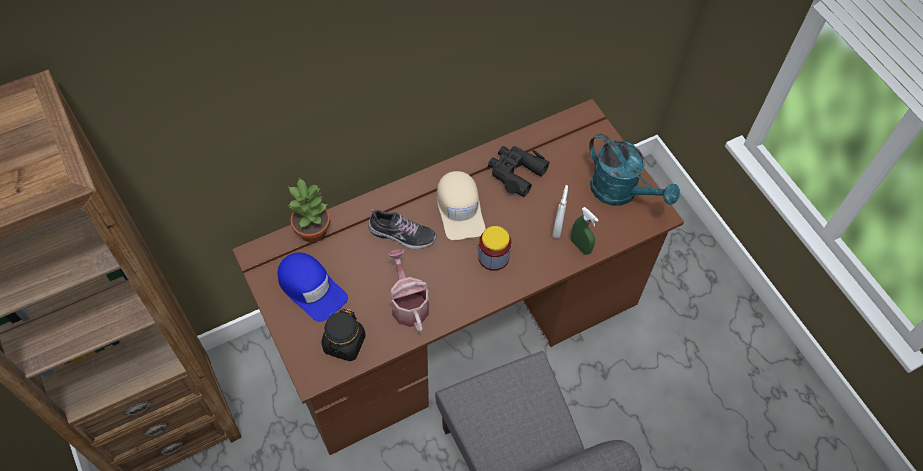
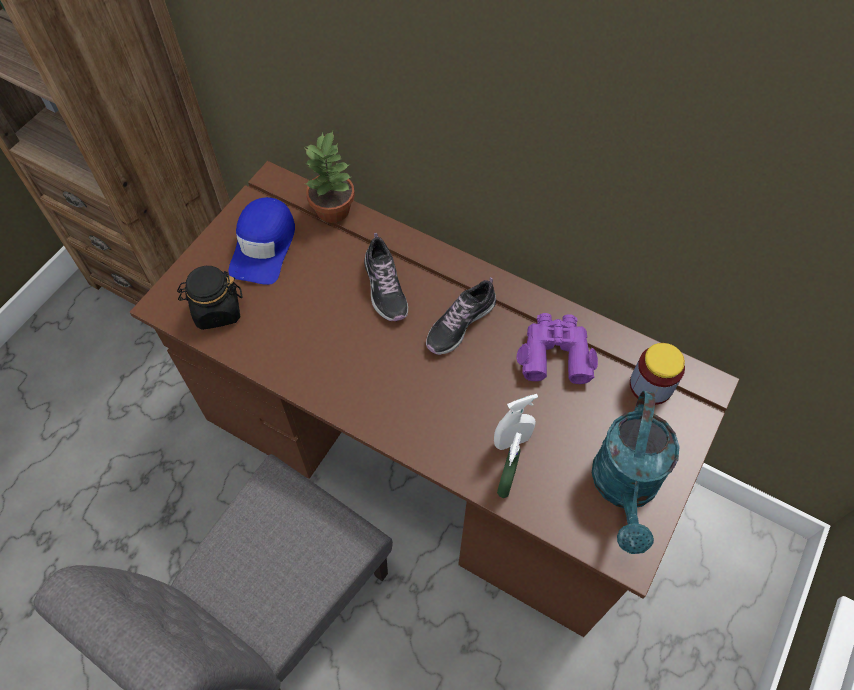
camera: 60 degrees right, 0 degrees up
(408, 303) = (302, 341): watering can -> none
(460, 209) = (460, 324): beige cap -> shoe
(493, 257) = (420, 393): jar -> jar (651, 385)
(515, 172) = (555, 353): black binoculars -> purple binoculars

